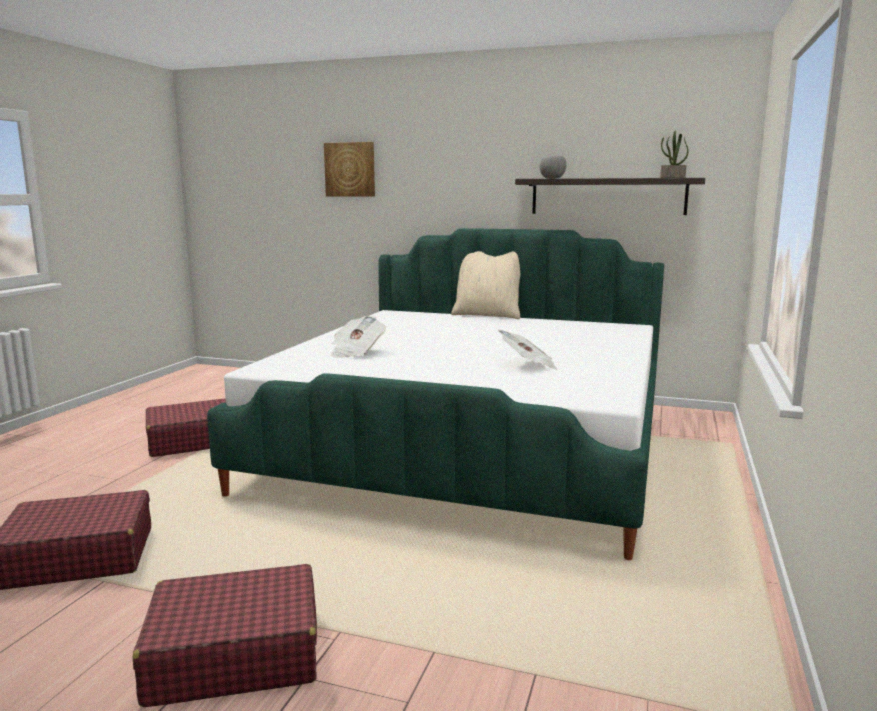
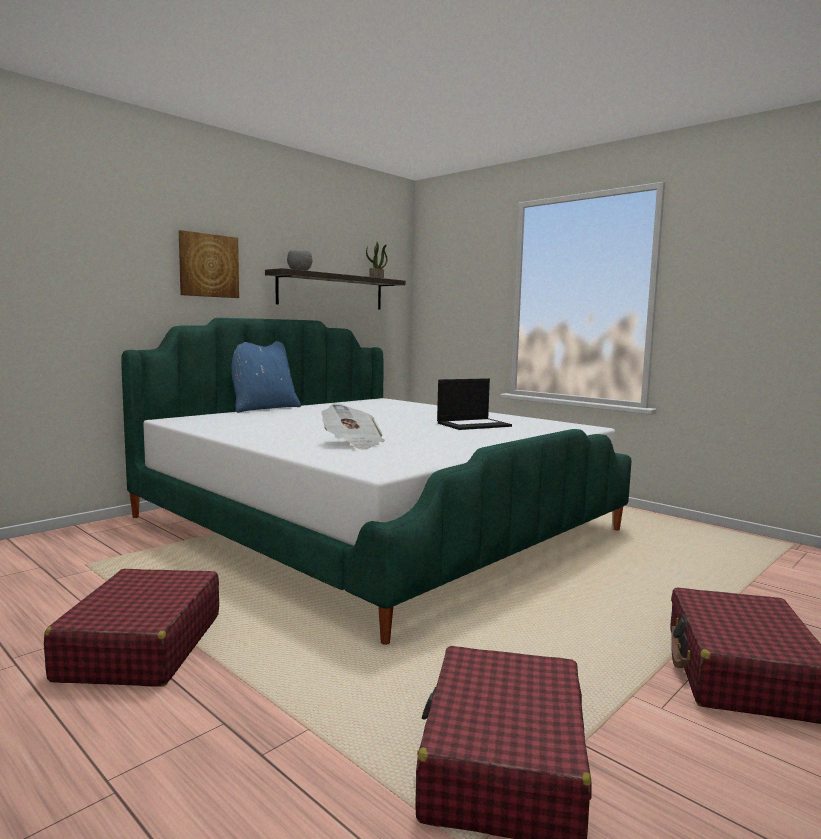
camera: 65 degrees left, 5 degrees down
(350, 169) = (57, 235): picture -> picture (208, 265)
(488, 315) = (263, 408): beige pillow -> blue pillow
(528, 366) = (474, 424): newspaper -> laptop

